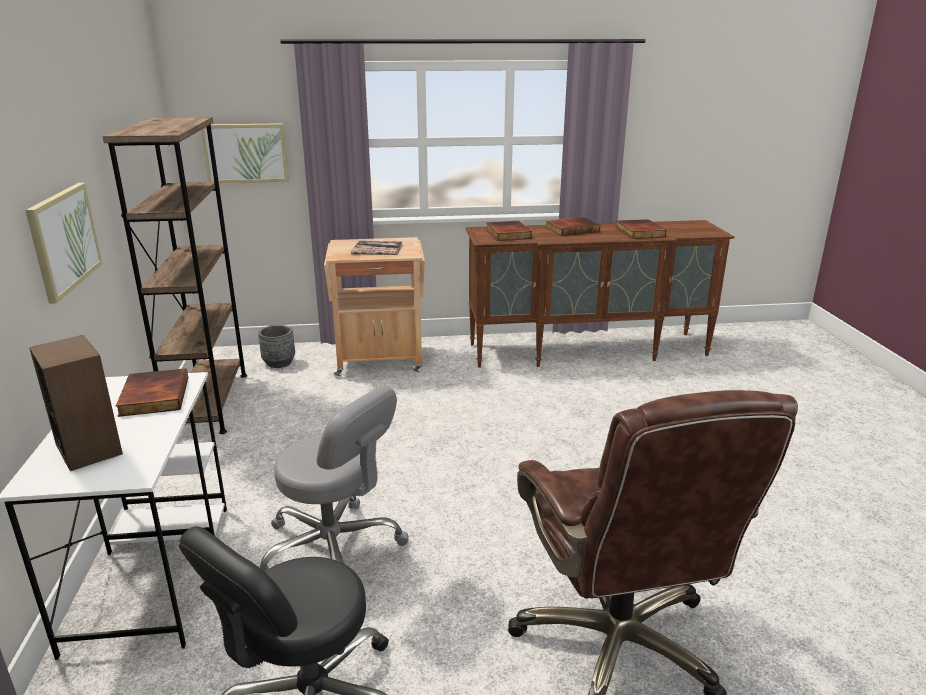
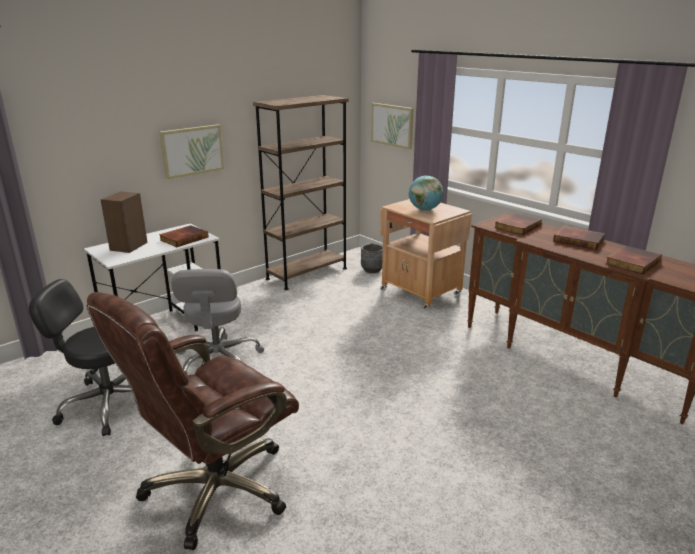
camera: 55 degrees right, 0 degrees up
(377, 249) = (425, 209): book -> globe

